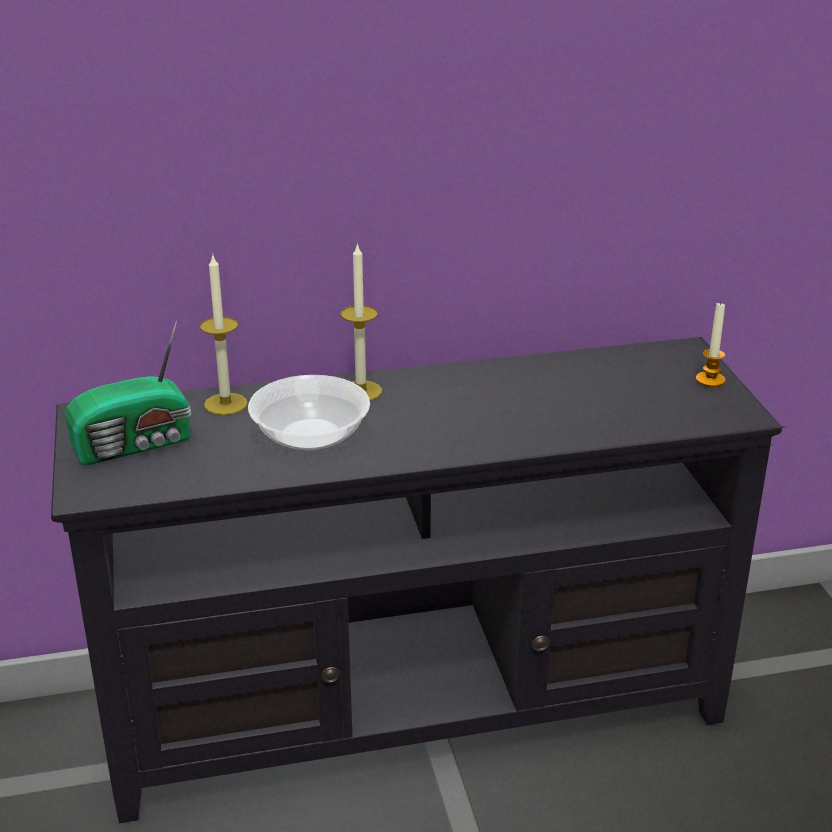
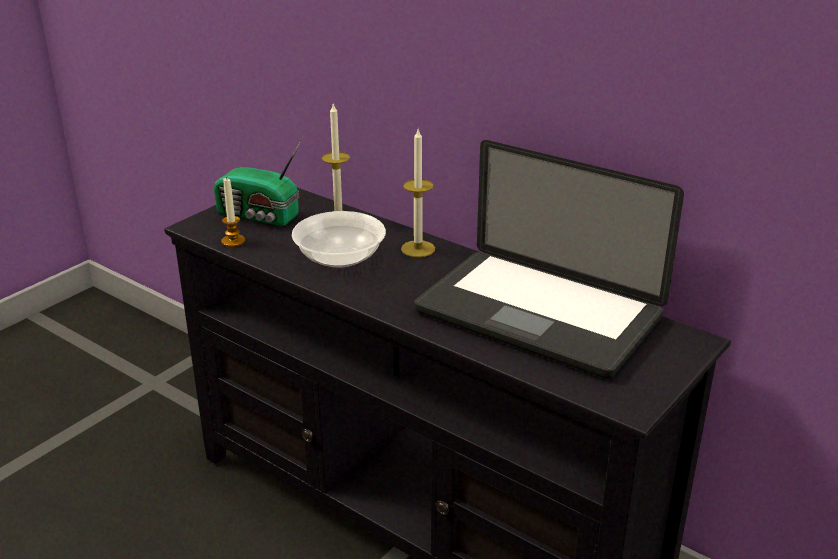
camera: 50 degrees right, 0 degrees up
(562, 389) = (538, 314): none -> laptop
(710, 380) = (661, 370): candle -> candle (233, 241)

